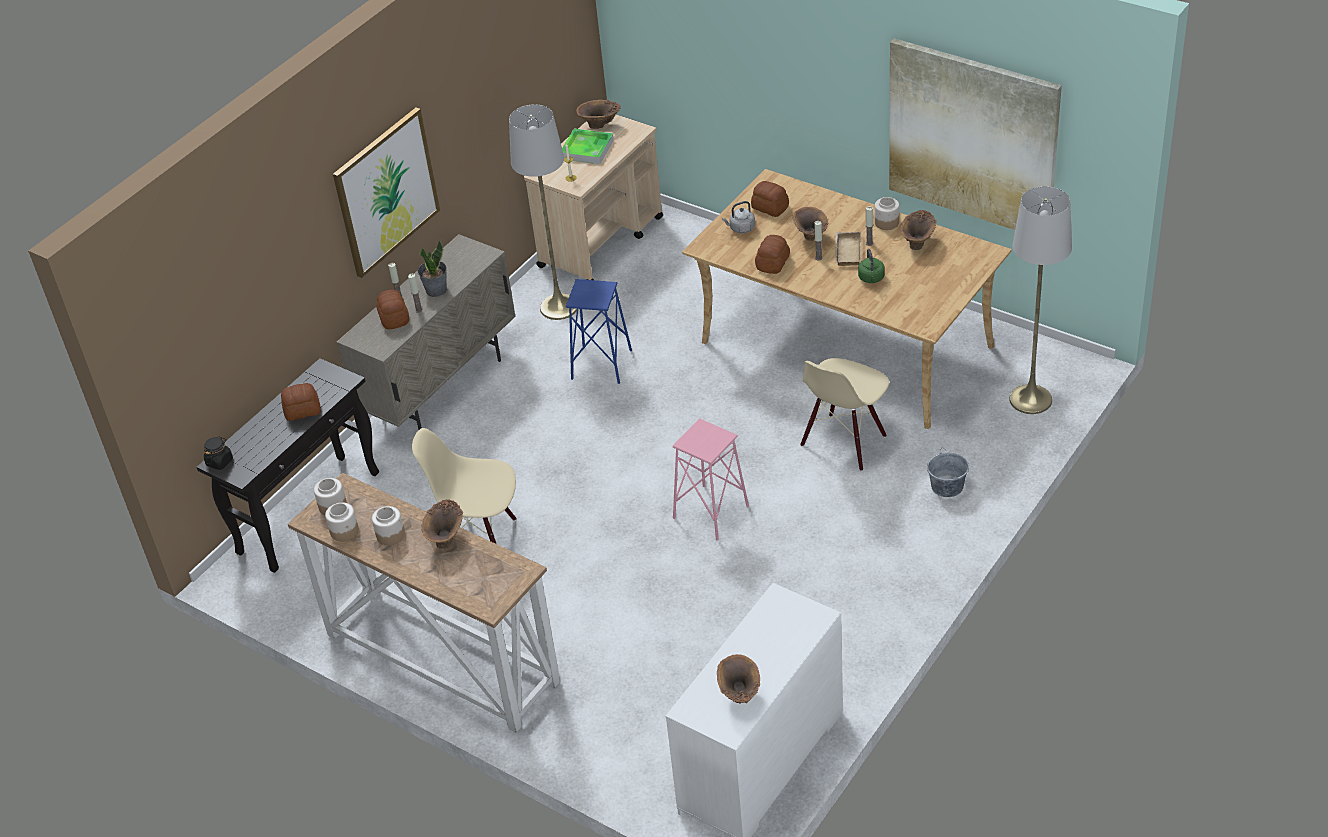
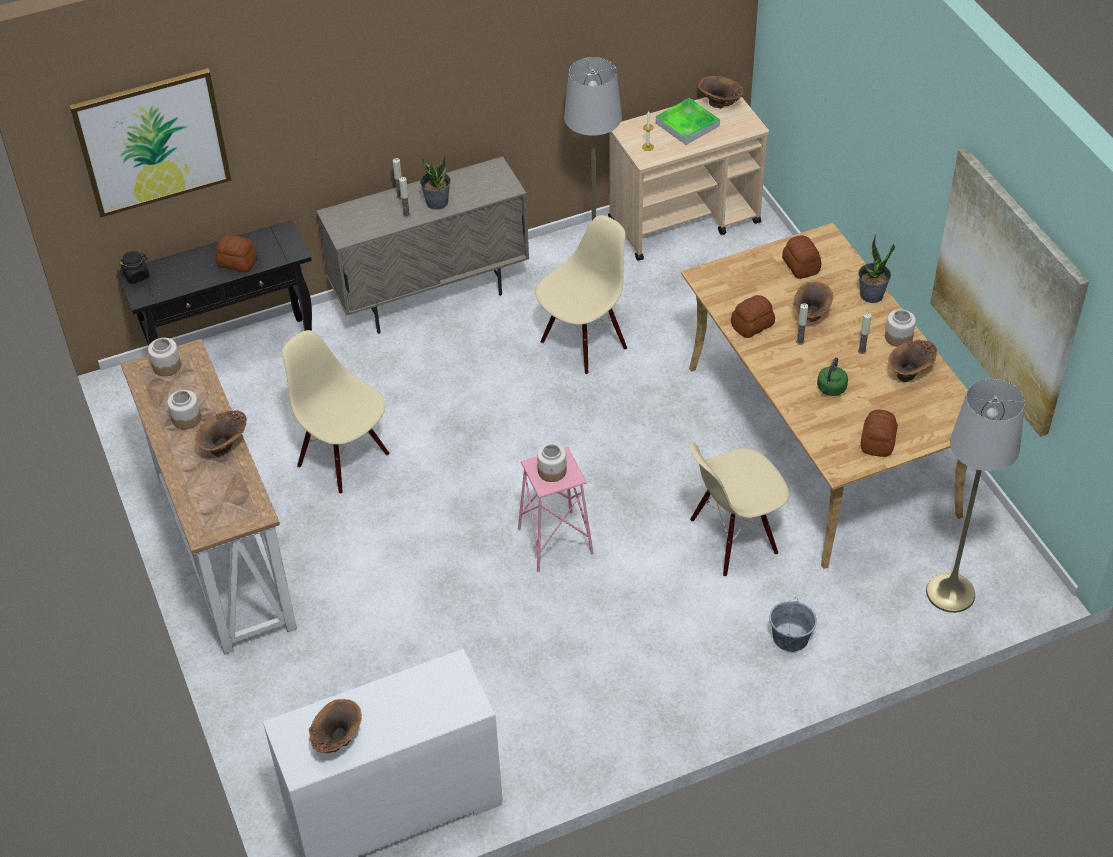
camera: 30 degrees right, 5 degrees up
(344, 531) = (156, 395): jar -> jar (552, 471)
(386, 192) = (416, 88): picture -> picture (152, 142)
(394, 317) = (380, 211): bread -> bread (878, 441)
(601, 364) = (583, 344): blue stool -> beige chair
(741, 228) = (754, 274): grey kettle -> none
(840, 204) = (871, 295): none -> potted plant
(846, 251) = (832, 348): beige tray -> none

